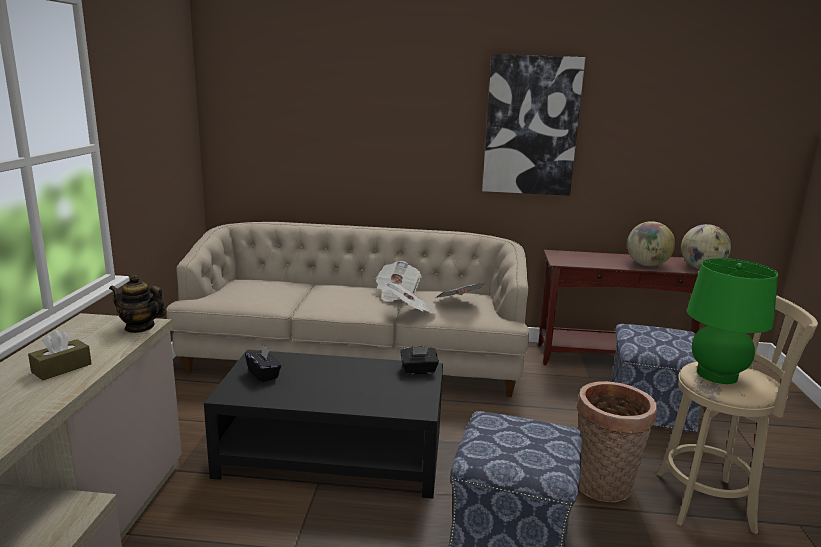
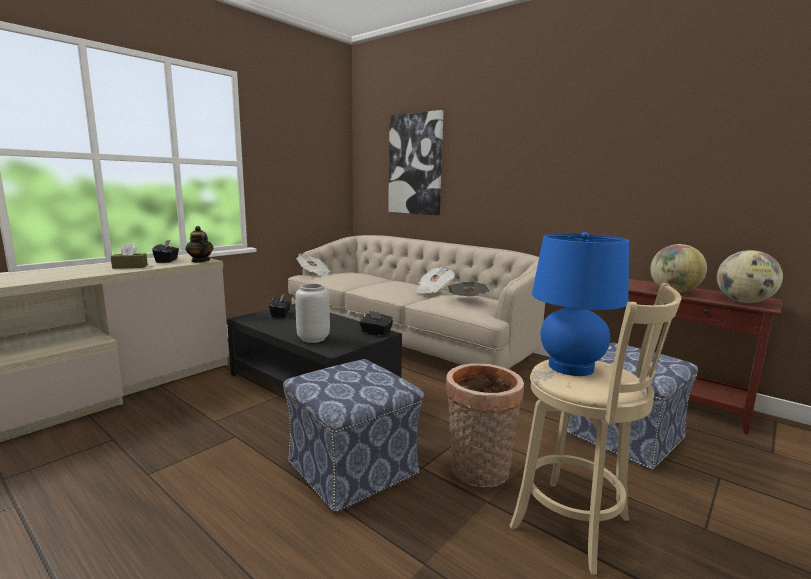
camera: 35 degrees right, 5 degrees down
(85, 339) = (167, 261): none -> black tissue box
(371, 400) = (313, 338): none -> grey vase
(411, 311) = (421, 299): newspaper -> newspaper (314, 274)
(531, 126) = (572, 154): picture -> picture (415, 164)
(717, 375) = (570, 367): green table lamp -> blue table lamp

